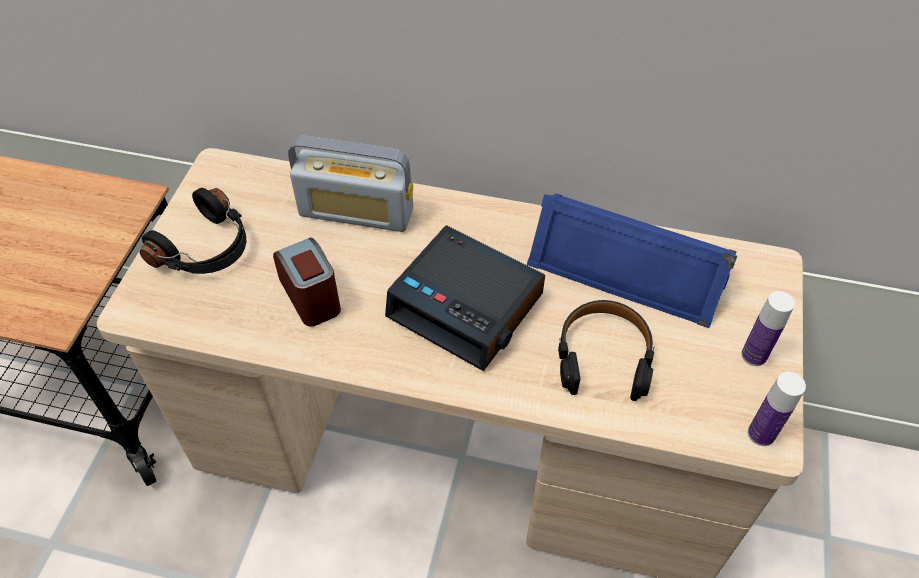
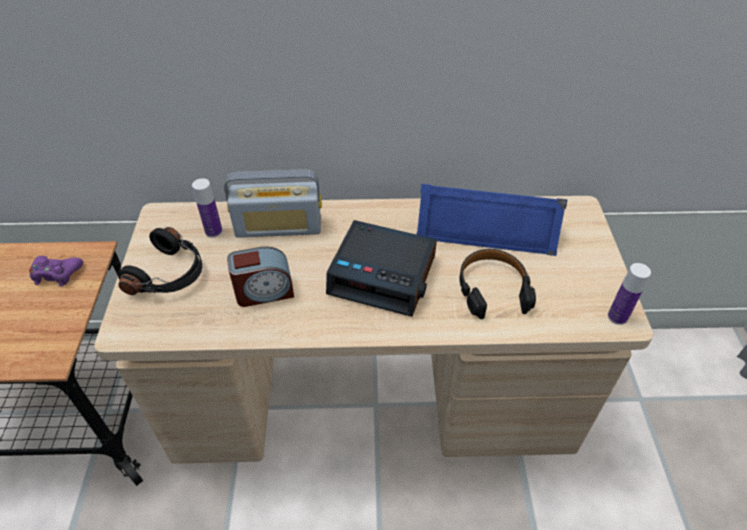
camera: 15 degrees left, 5 degrees down
(89, 215) = (56, 274): none -> purple game controller
(311, 296) = (264, 291): alarm clock -> alarm clock turned 120 degrees clockwise
(754, 355) = (592, 267): bottle -> bottle (213, 231)

